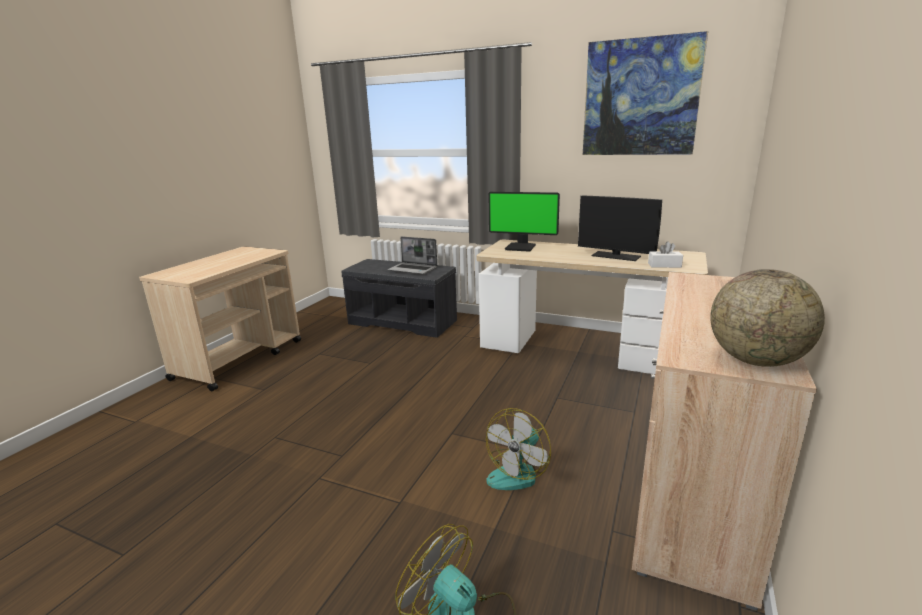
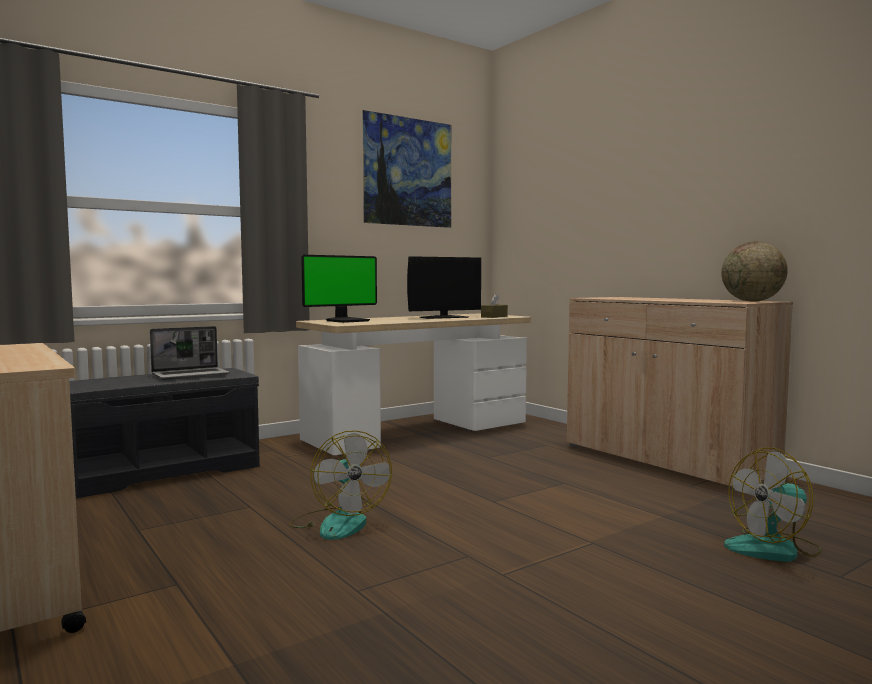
camera: 60 degrees left, 15 degrees down
(518, 472) = (590, 493): fan -> fan (338, 523)
(664, 265) = (494, 317): white tissue box -> brown tissue box

